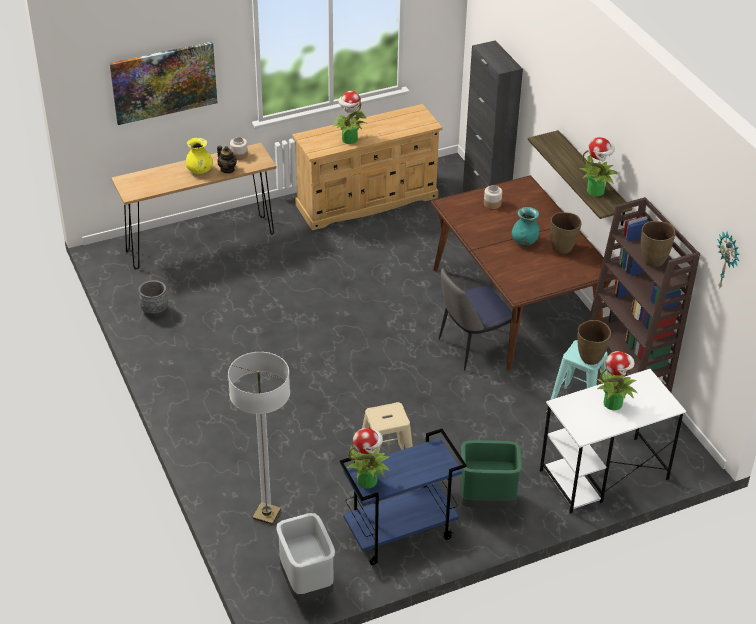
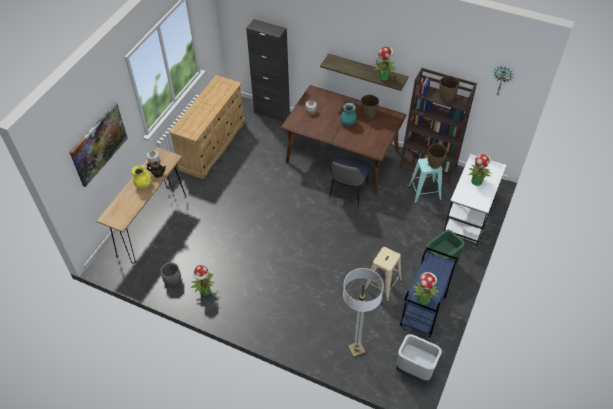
camera: 40 degrees left, 10 degrees up
(349, 140) = (203, 117): potted plant -> potted plant (205, 291)

